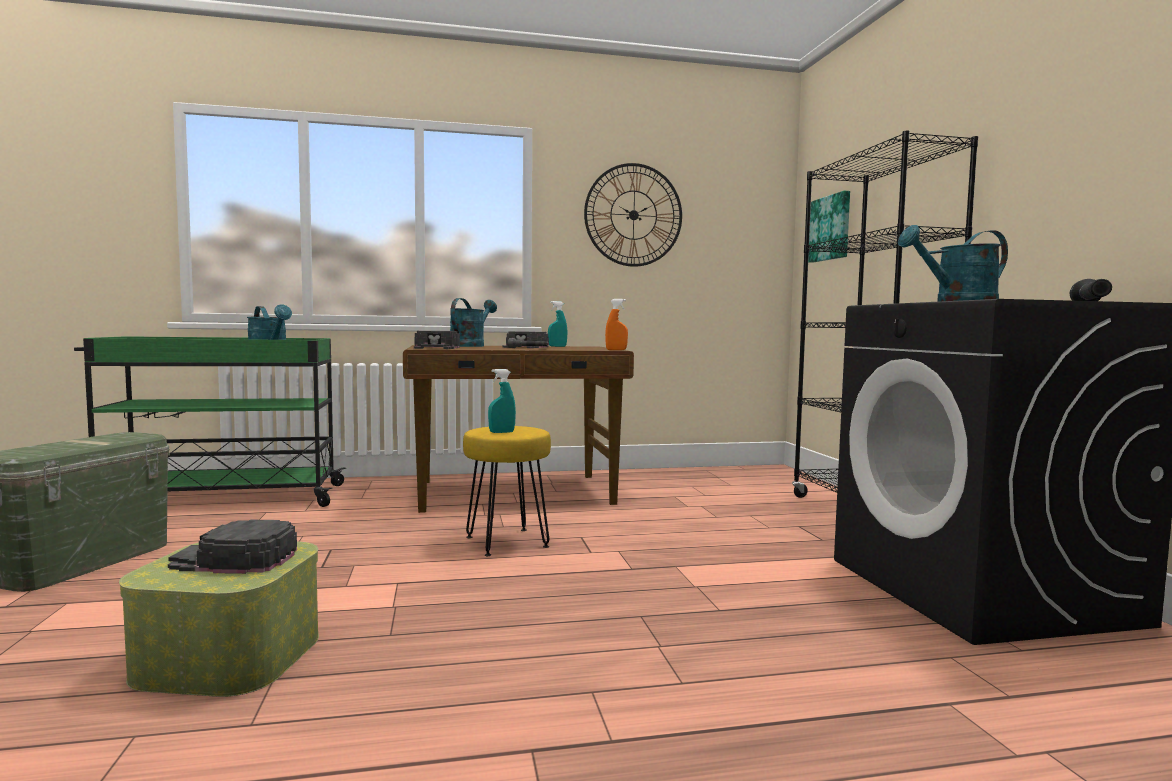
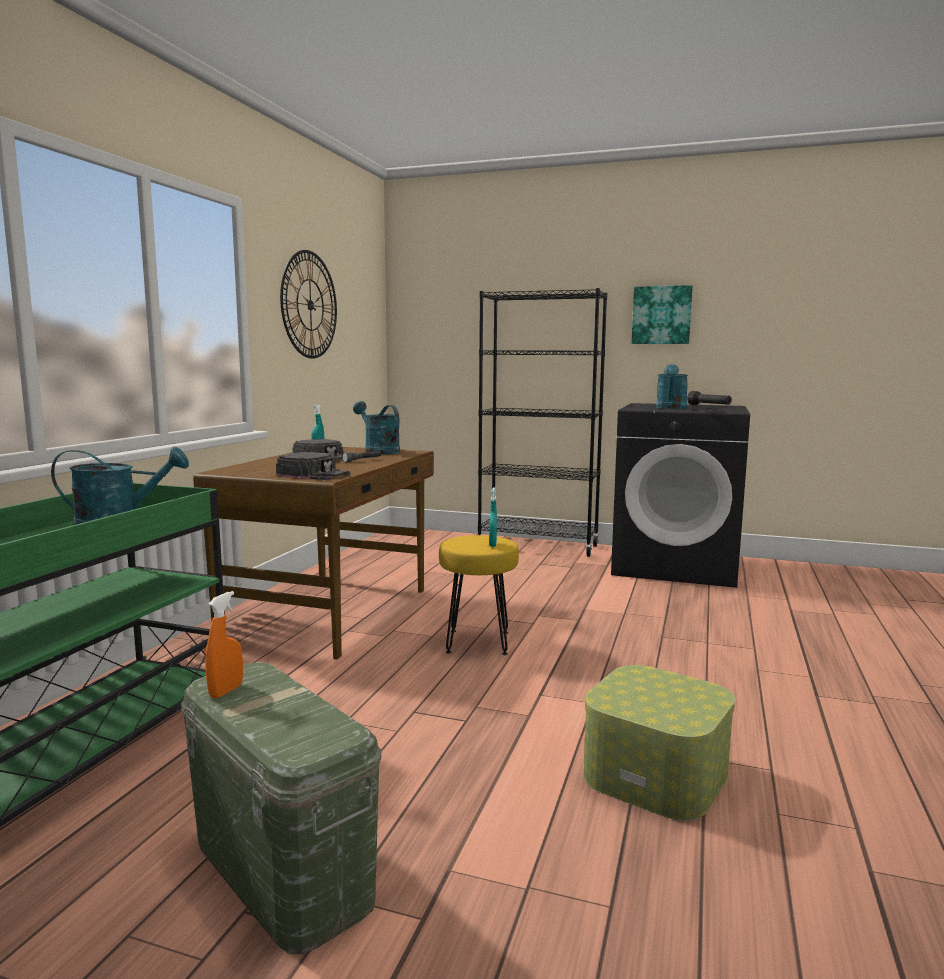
camera: 60 degrees left, 5 degrees up
(234, 559) = (654, 693): black cap -> none
(470, 346) = (269, 465): turquoise watering can -> turquoise watering can (378, 451)
(616, 350) = (420, 451): orange spray bottle -> orange spray bottle (226, 691)
(831, 228) = (444, 328): picture -> picture (661, 315)

